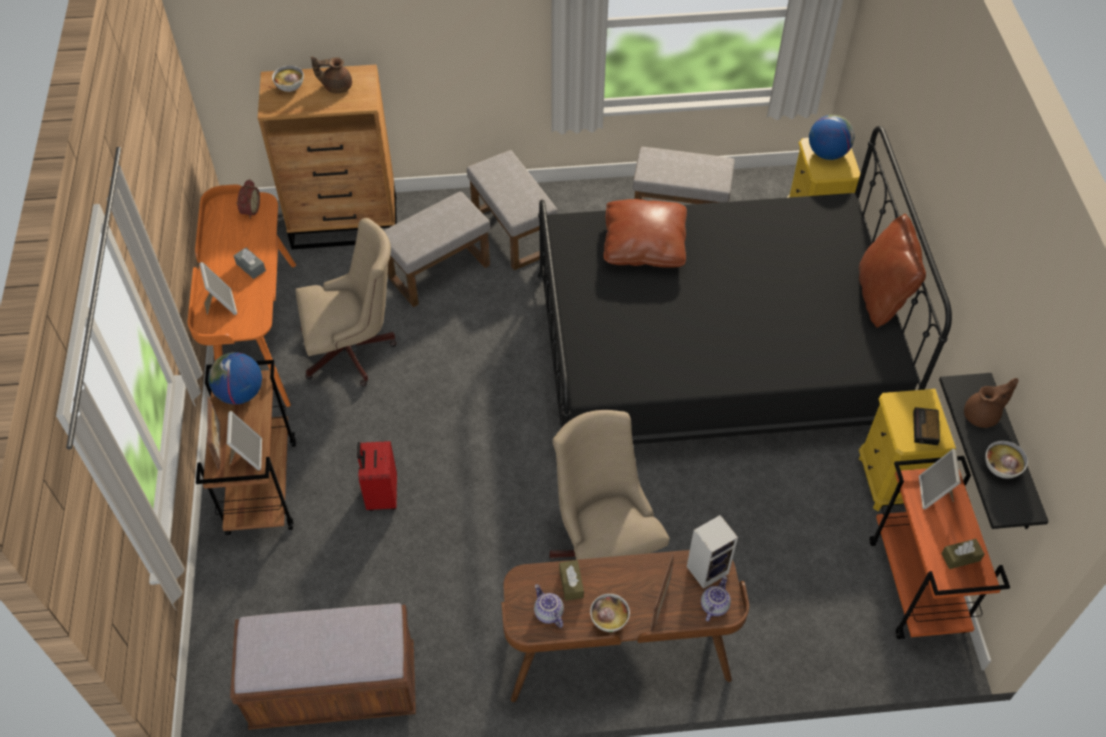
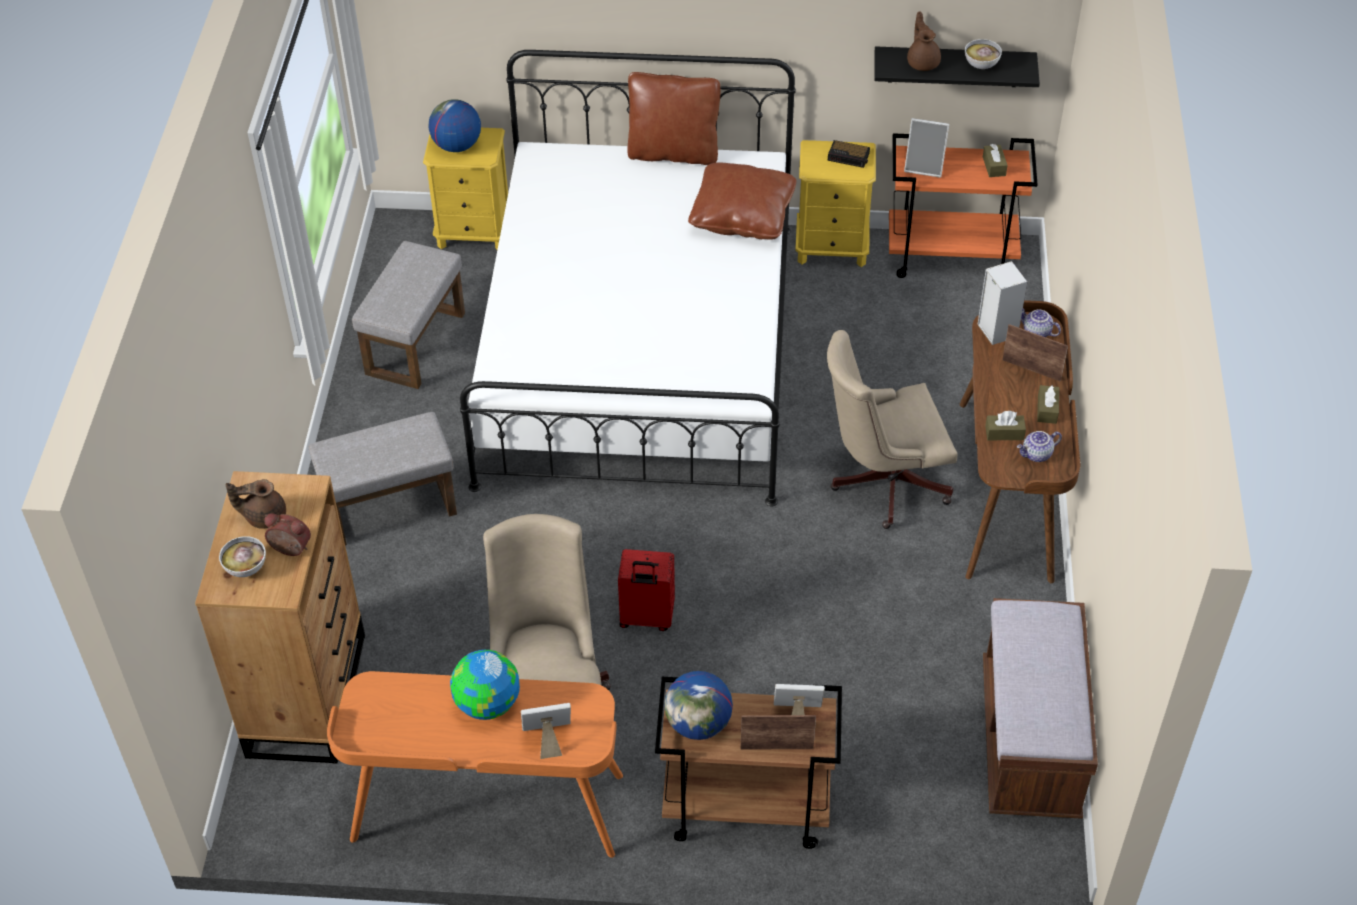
camera: 80 degrees left, 5 degrees down
(249, 210) = (375, 704): alarm clock -> alarm clock (289, 550)
(251, 267) = (487, 704): grey tissue box -> globe
(336, 86) = (264, 516): brown teapot -> brown teapot turned 75 degrees clockwise
(381, 495) = (778, 681): red suitcase -> red suitcase (646, 618)
(439, 270) = (432, 592): grey ottoman -> none
(609, 619) = (1047, 409): bowl -> brown tissue box
(644, 245) = (547, 321): brown pillow -> brown pillow (742, 215)
(711, 354) = (638, 351): black bed -> white bed

